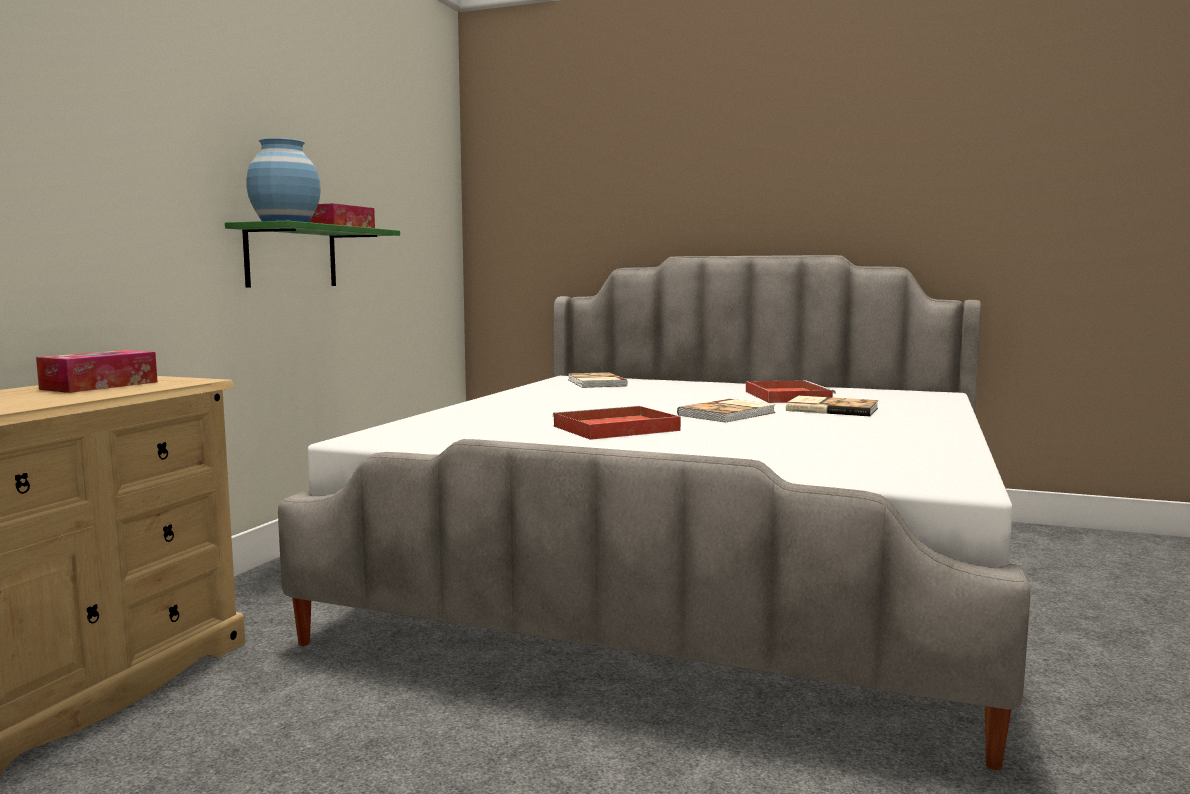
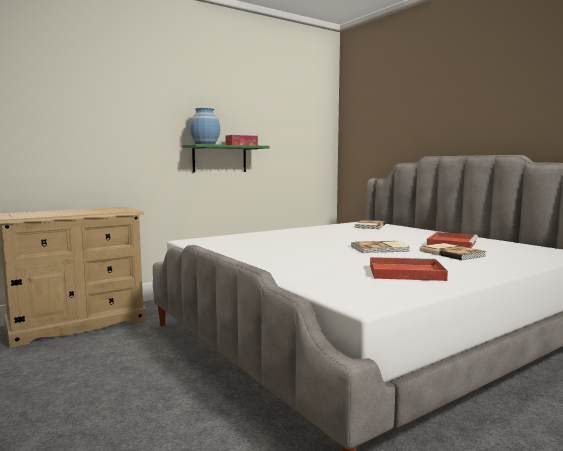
camera: 35 degrees right, 0 degrees up
(100, 385) = (98, 210): tissue box -> none
(614, 428) = (297, 249): red tray -> red tray (404, 272)

